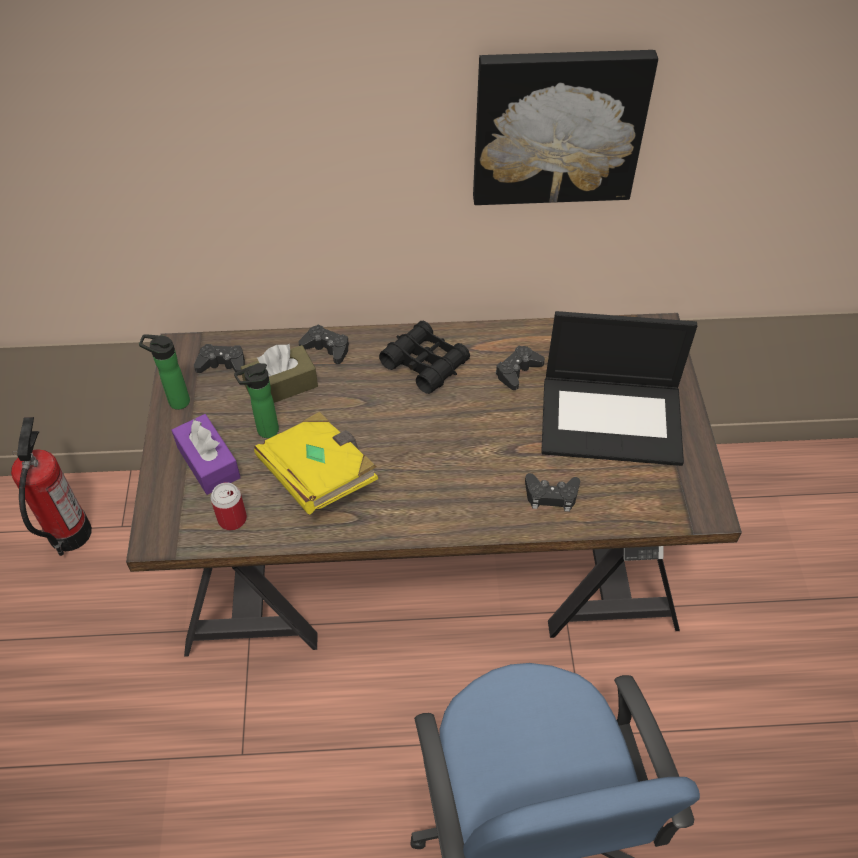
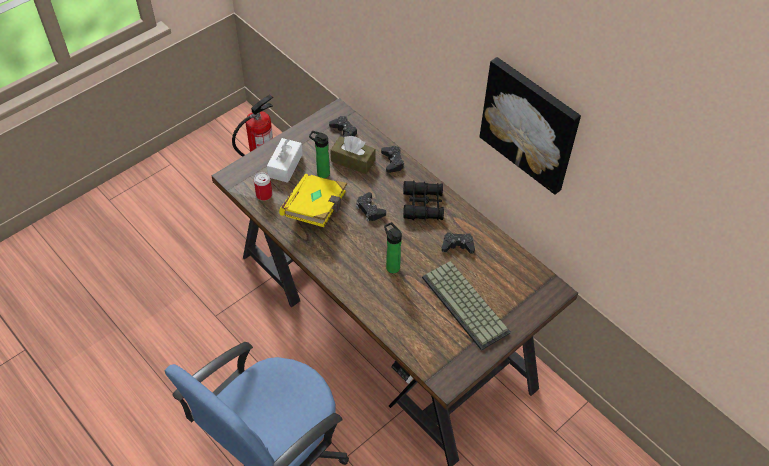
camera: 50 degrees right, 0 degrees up
(176, 401) = (307, 131): bottle -> bottle (391, 266)
(208, 462) = (285, 166): purple tissue box -> white tissue box
(551, 495) = (391, 307): black game controller -> black game controller (370, 210)
(612, 419) = (467, 305): laptop -> keyboard

